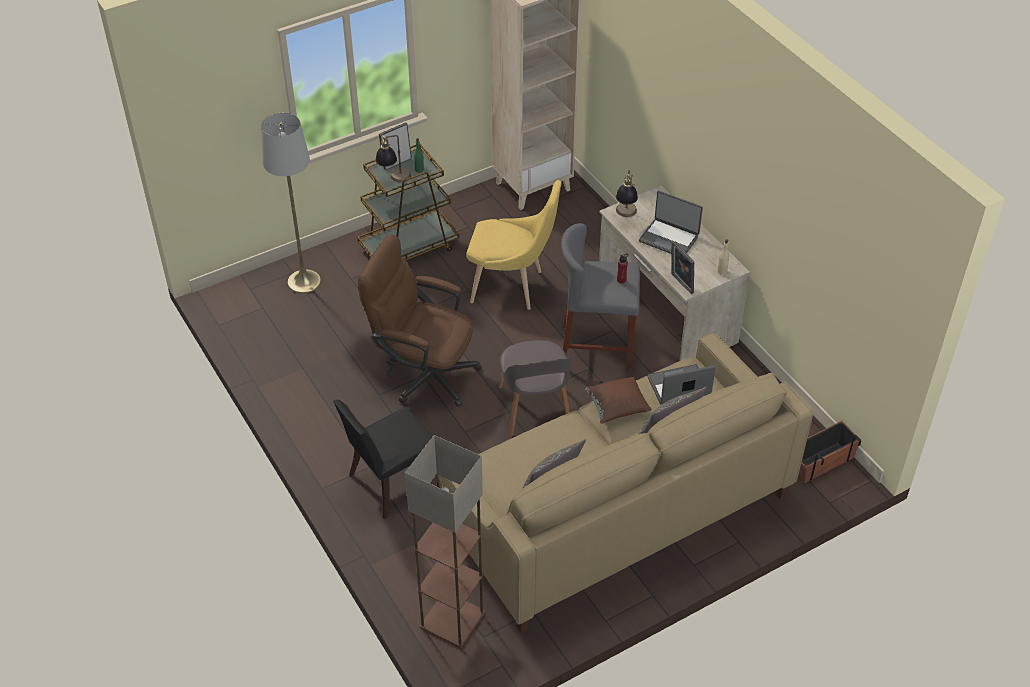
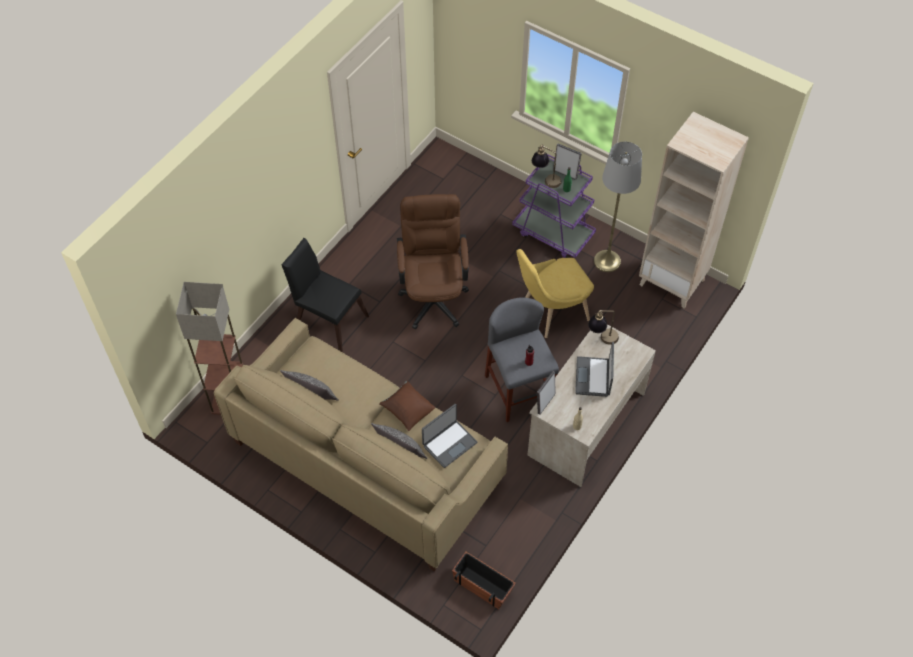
camera: 65 degrees right, 10 degrees up
(304, 282) = (481, 189): grey floor lamp -> grey floor lamp (607, 261)
(409, 247) = (553, 233): brown cart -> purple cart
(512, 287) = (550, 313): yellow chair -> yellow chair turned 75 degrees clockwise
(534, 409) = (435, 375): grey chair -> none
(679, 387) = (449, 443): laptop -> laptop turned 90 degrees clockwise

